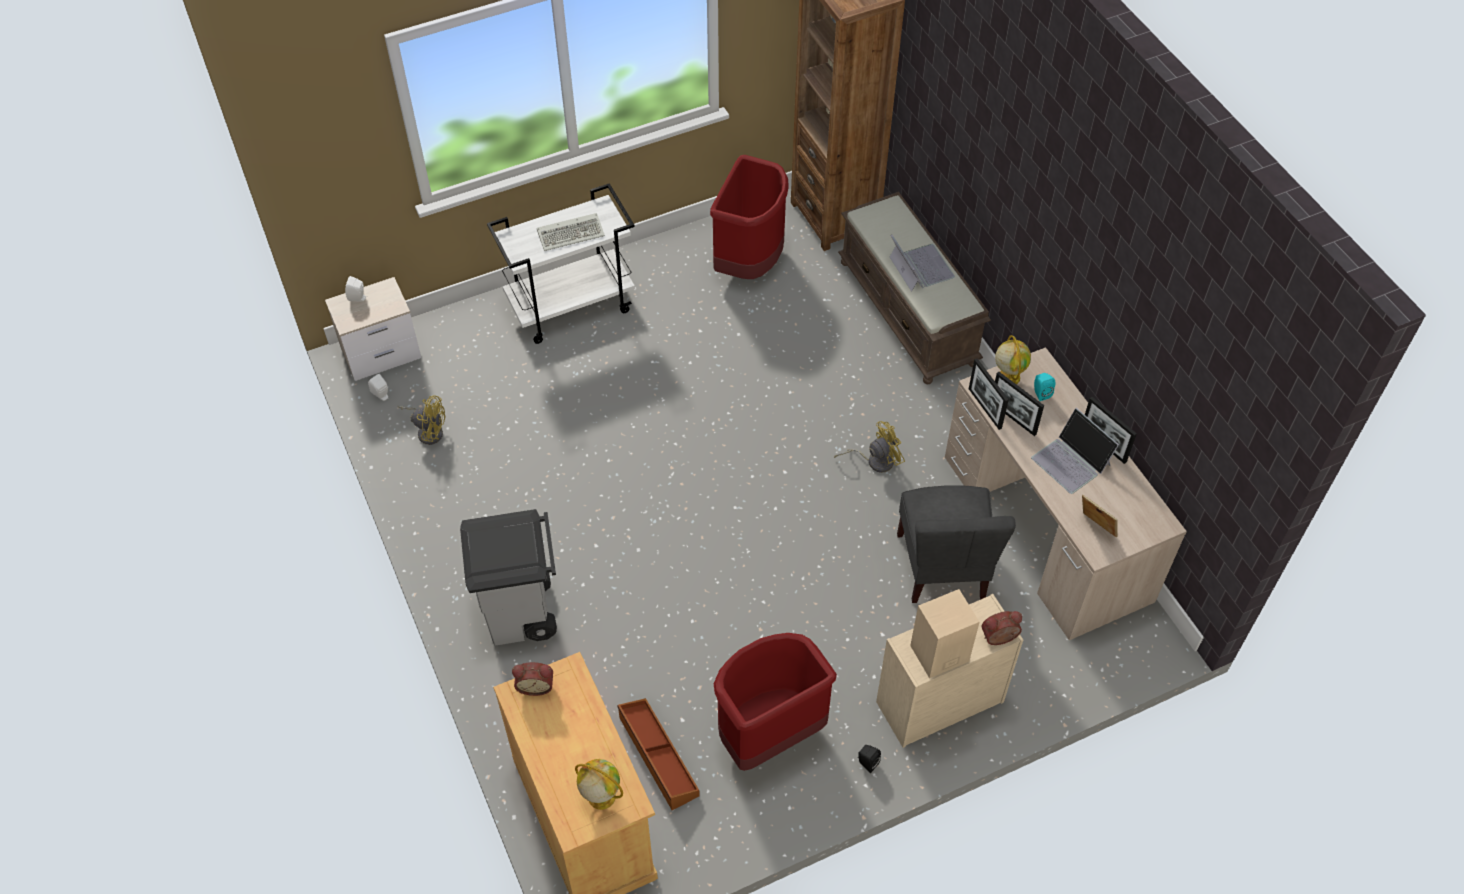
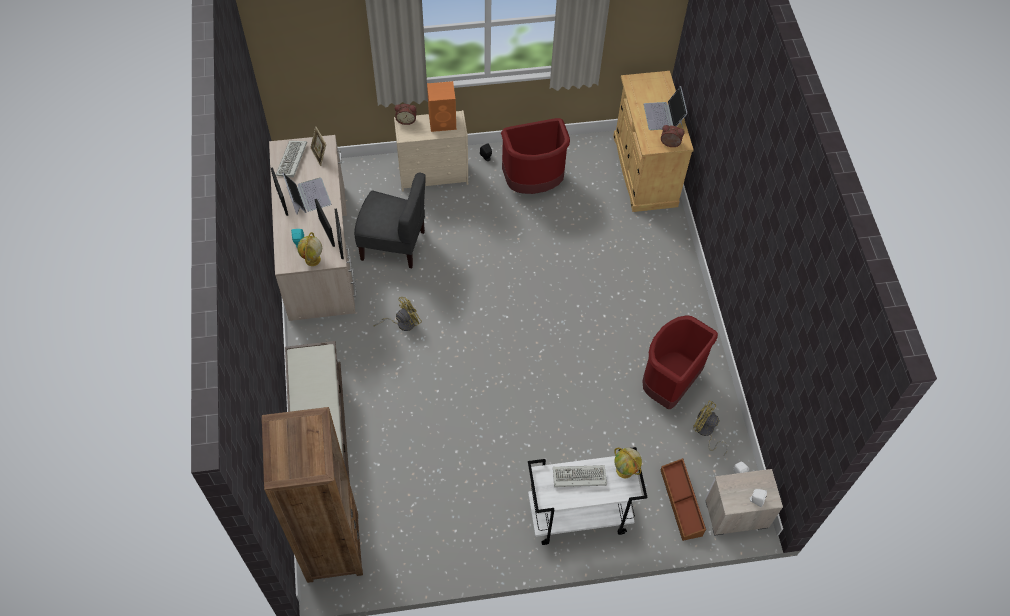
camera: 165 degrees left, 5 degrees up
(522, 614) = (659, 285): grey trash can -> none
(600, 796) = (646, 87): globe -> globe (625, 470)
(657, 757) = (598, 189): brown storage box -> brown storage box (682, 502)
(750, 261) = (421, 519): red trash can -> red trash can (668, 384)
(875, 461) = (402, 323): yellow fan -> yellow fan turned 150 degrees clockwise
(920, 267) = (313, 398): laptop -> laptop (664, 116)
(938, 654) = (443, 122): beige speaker -> orange speaker
(943, 567) = (393, 244): grey chair -> grey chair turned 90 degrees clockwise
(1130, 508) = (292, 161): none -> keyboard

